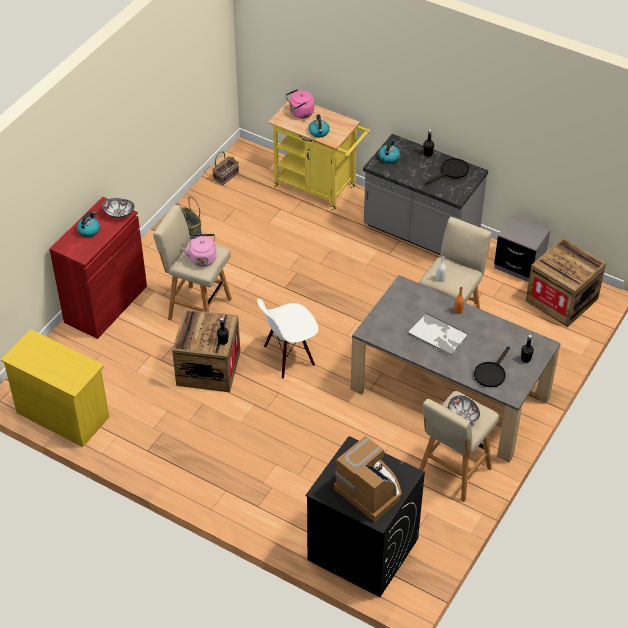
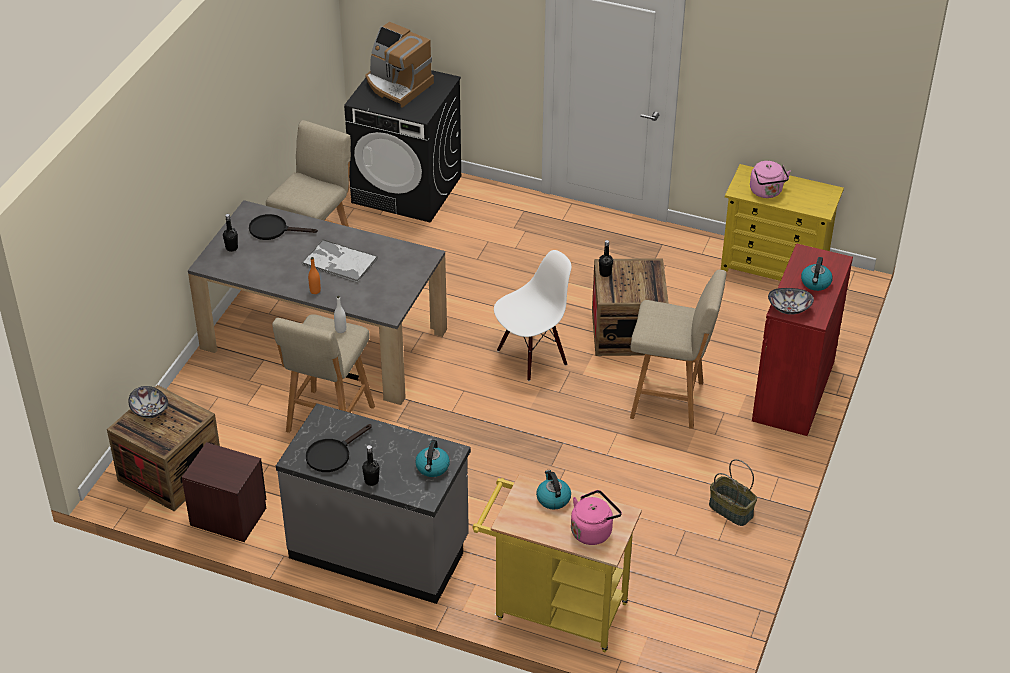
camera: 170 degrees right, 5 degrees down
(203, 258) = (662, 319): pink kettle -> pink kettle (767, 192)
(226, 175) = (712, 613): basket -> none
(462, 416) = (306, 189): bowl -> bowl (150, 410)
(491, 373) = (273, 230): black frying pan -> black frying pan turned 105 degrees counterclockwise
(519, 266) = (228, 516): grey nightstand -> brown nightstand

